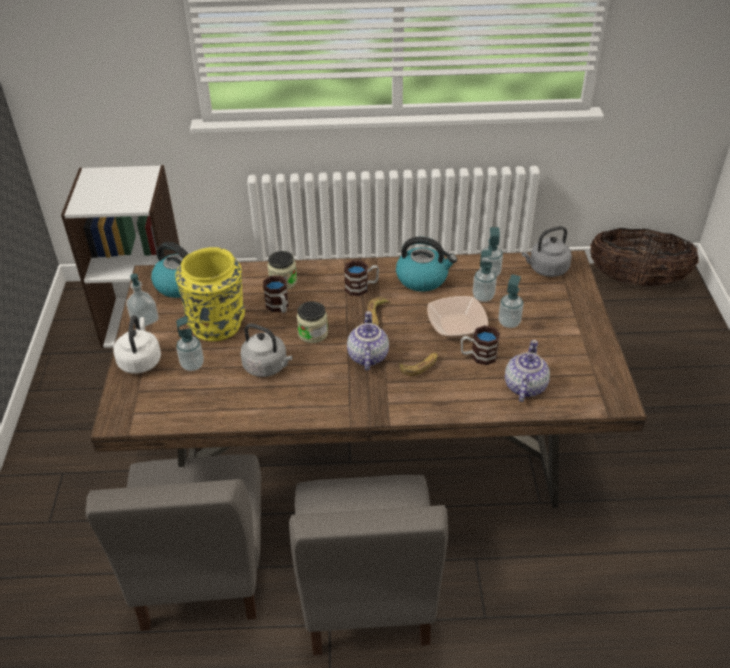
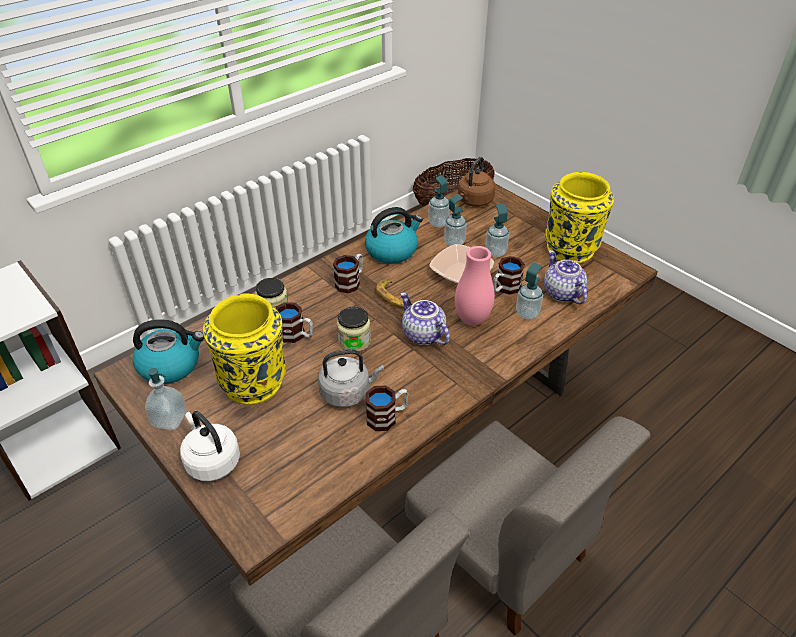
camera: 40 degrees left, 0 degrees up
(192, 365) = (273, 433): soap dispenser -> soap dispenser (527, 313)
(274, 399) = (387, 417): none -> mug
(420, 366) = (472, 320): banana -> pink vase
(546, 269) = (474, 201): grey kettle -> brown kettle
(584, 354) = (570, 249): none -> yellow vase

